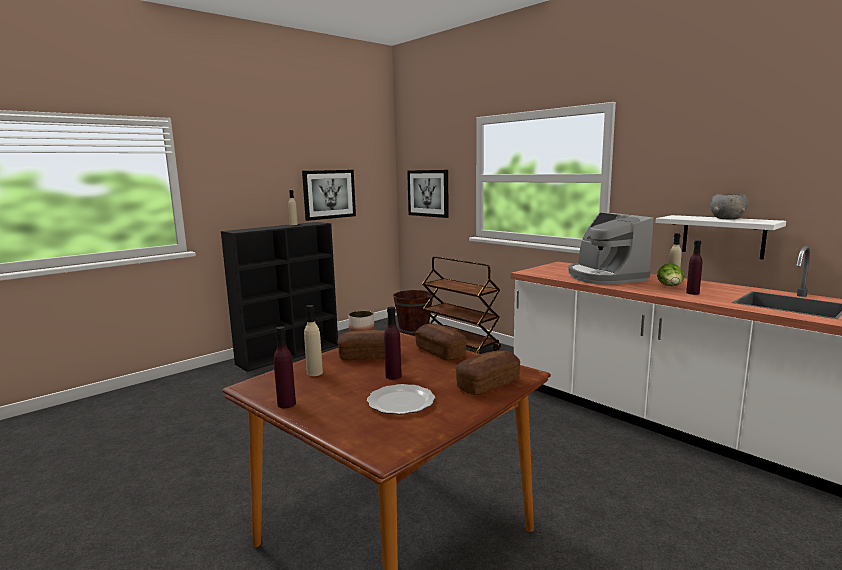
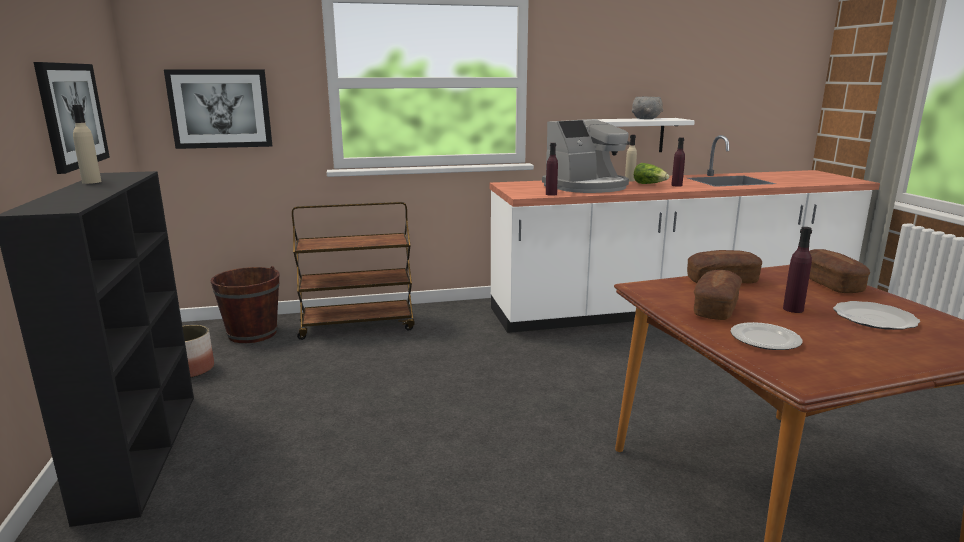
camera: 60 degrees left, 5 degrees up
(286, 404) = (876, 367): purple bottle -> purple bottle (551, 194)
(314, 373) = (765, 340): beige bottle -> plate
(605, 277) = (587, 187): coffee machine -> coffee machine turned 45 degrees counterclockwise

